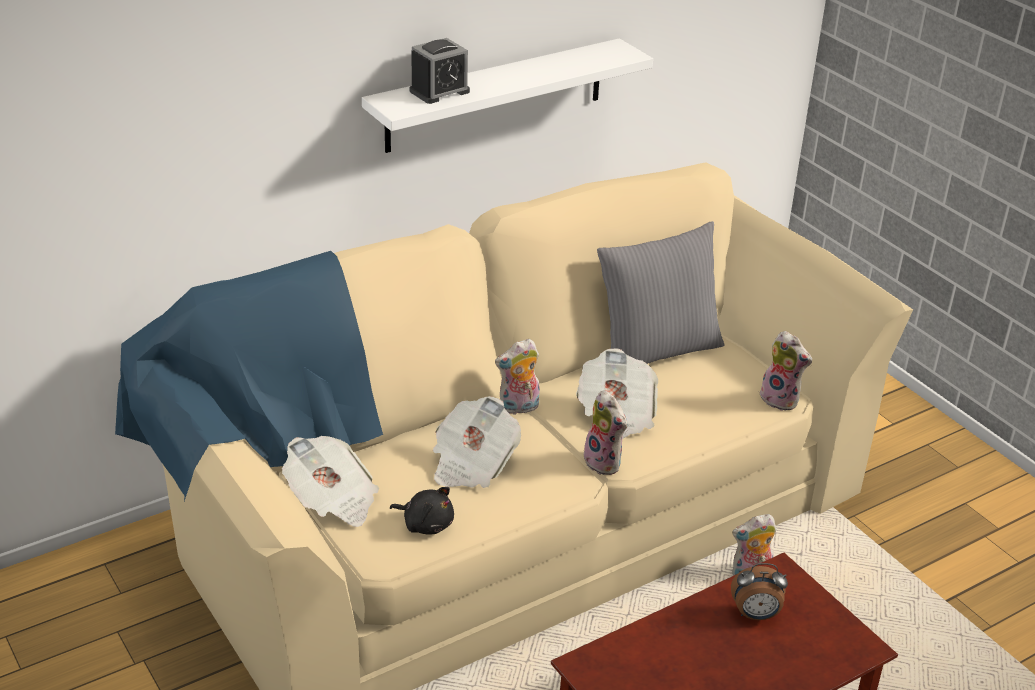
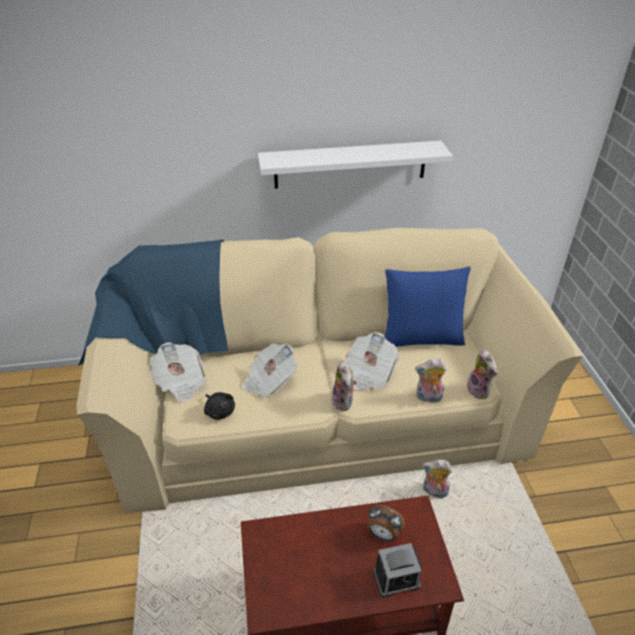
camera: 25 degrees right, 5 degrees up
(439, 91) = (304, 156): alarm clock -> alarm clock (396, 579)
(518, 408) = (317, 353): plush toy -> plush toy (428, 398)
(656, 350) = (421, 337): grey pillow -> blue pillow

